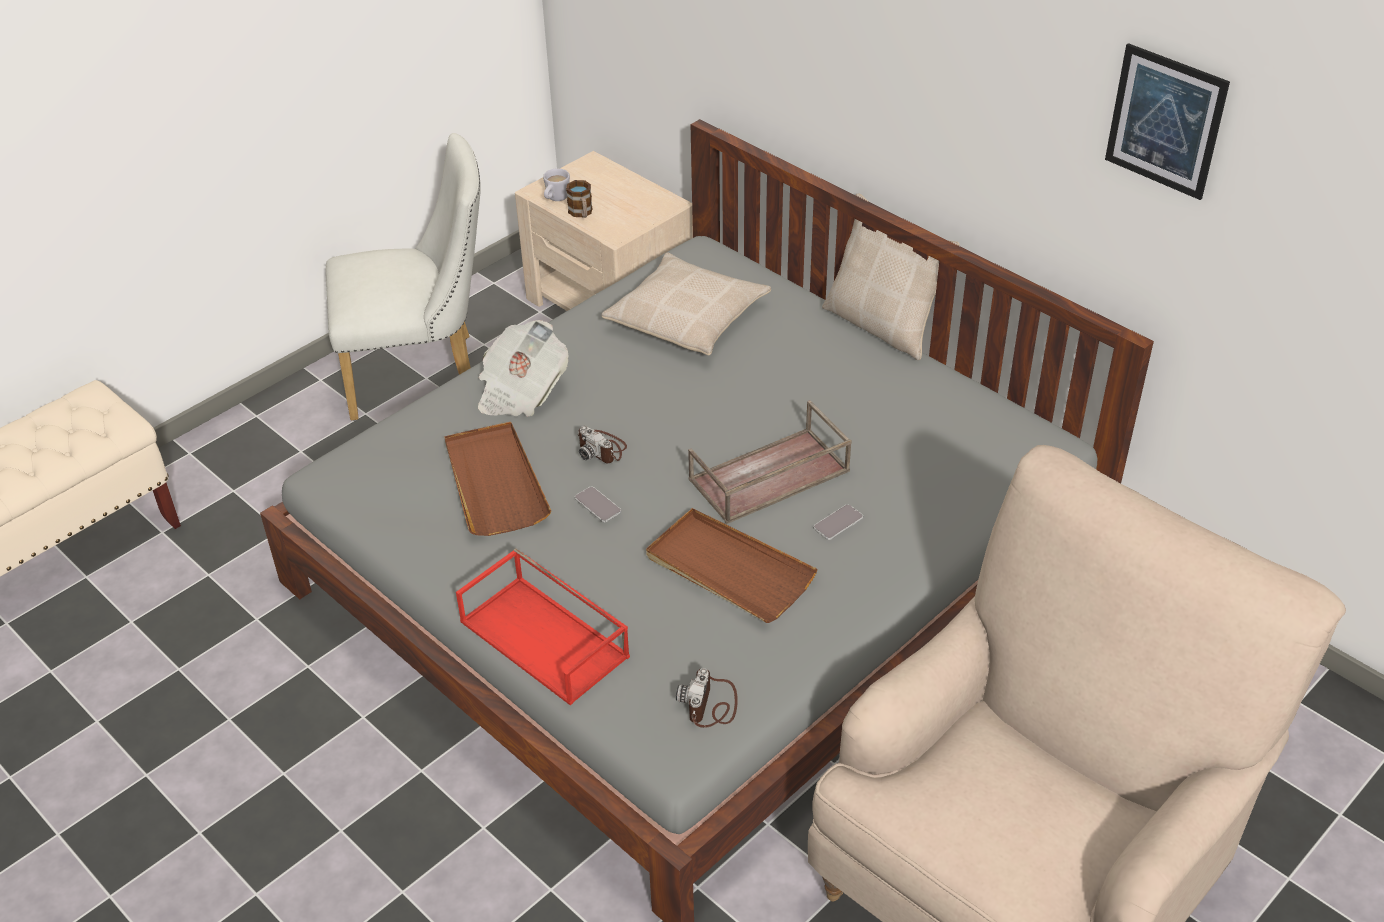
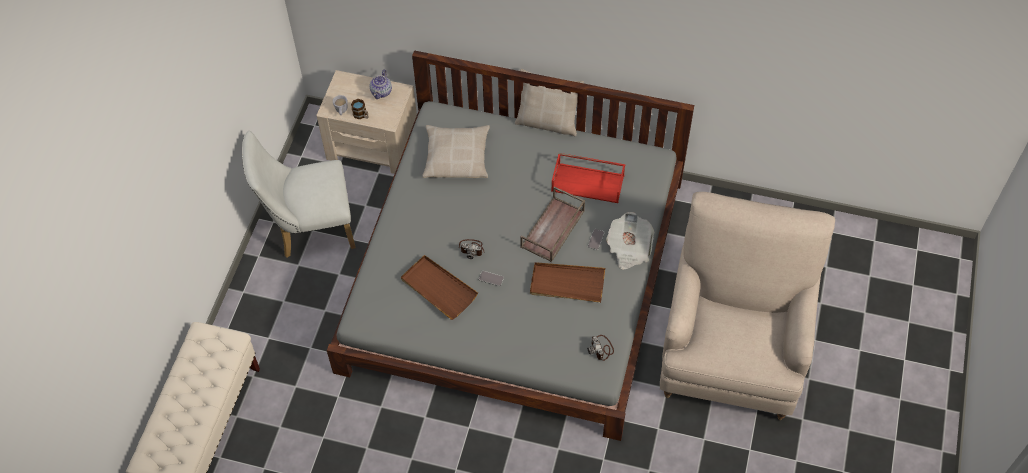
camera: 30 degrees left, 15 degrees up
(424, 374) = (309, 229): white chair -> white chair turned 150 degrees counterclockwise
(521, 391) = (411, 234): newspaper -> newspaper (629, 248)
(546, 639) = (517, 352): red tray -> red tray (588, 182)
(638, 196) = (381, 91): none -> teapot
(1165, 121) = (686, 27): picture -> none

